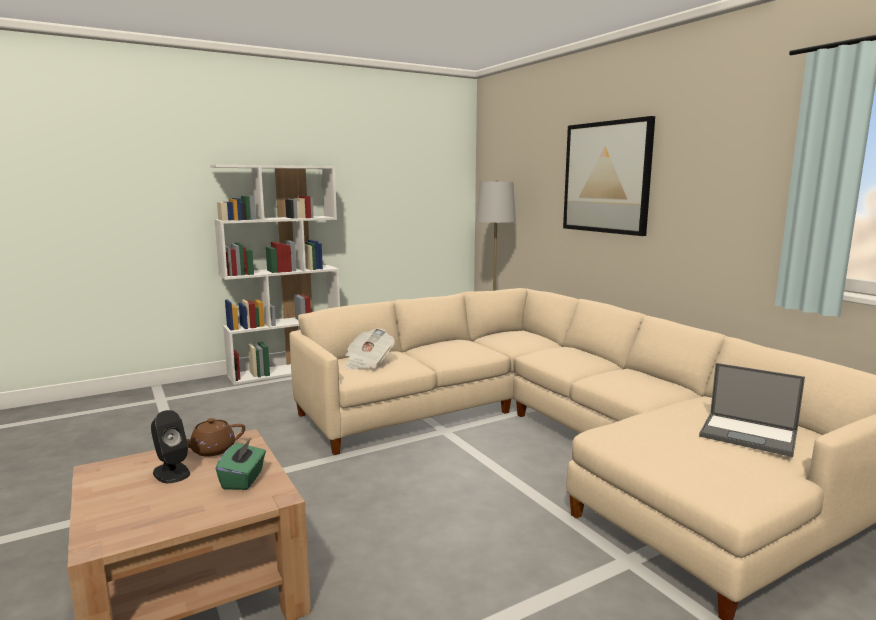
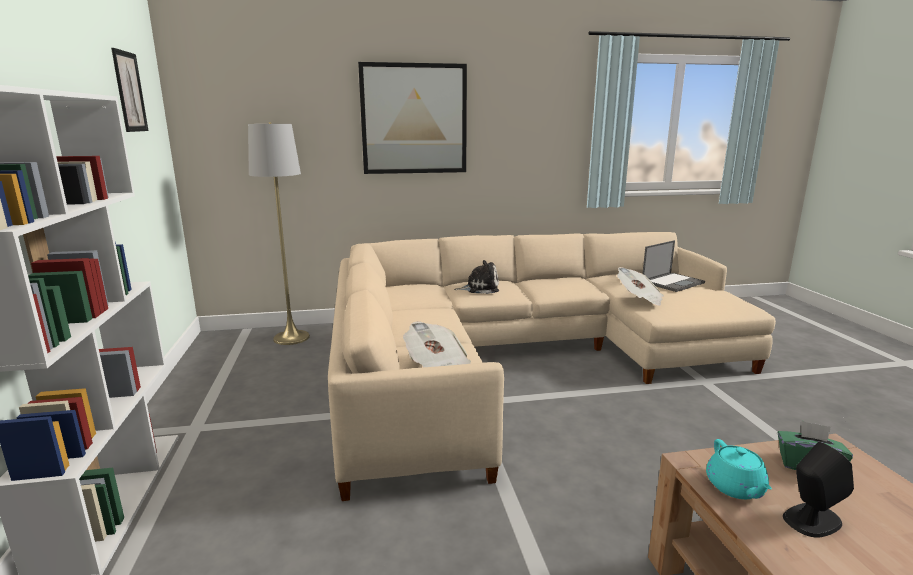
camera: 70 degrees left, 5 degrees up
(211, 450) = (735, 488): brown teapot -> turquoise teapot
(421, 161) = (129, 92): none -> picture
(560, 354) = (480, 288): none -> plush toy
(637, 418) = (639, 298): none -> newspaper

